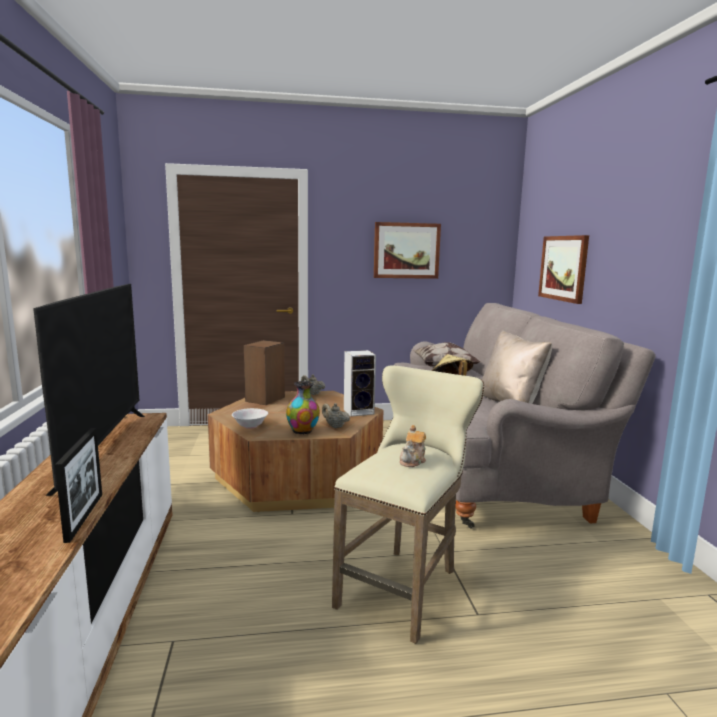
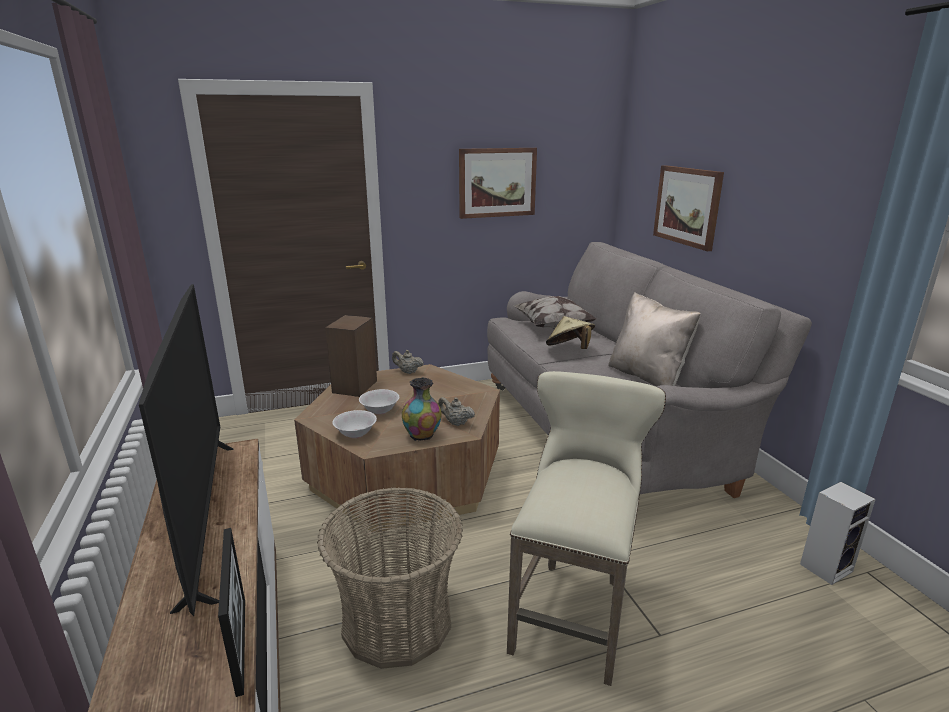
camera: 10 degrees left, 10 degrees up
(249, 573) = (397, 621): none -> basket
(277, 414) = (380, 411): none -> white bowl
(359, 411) = (474, 395): speaker -> speaker (826, 567)
(413, 460) = (593, 490): teapot -> none

